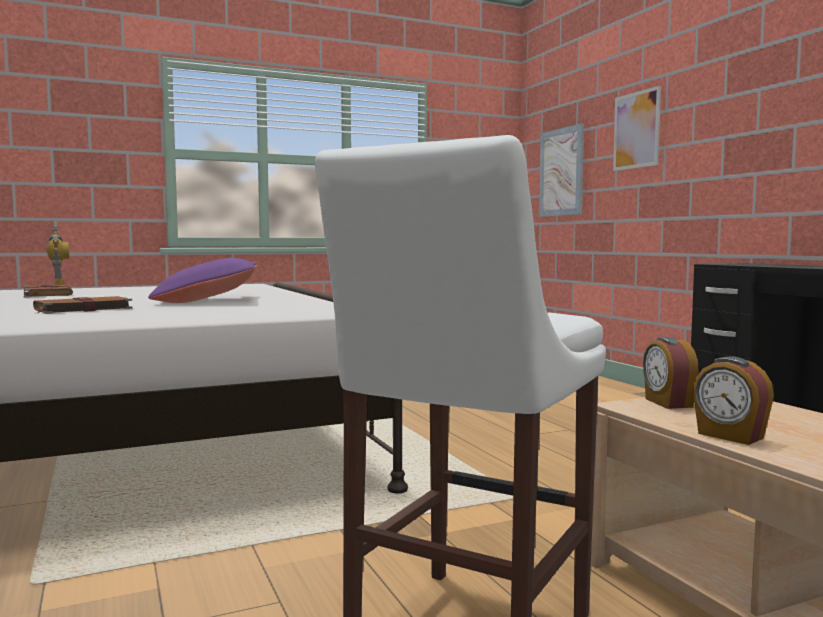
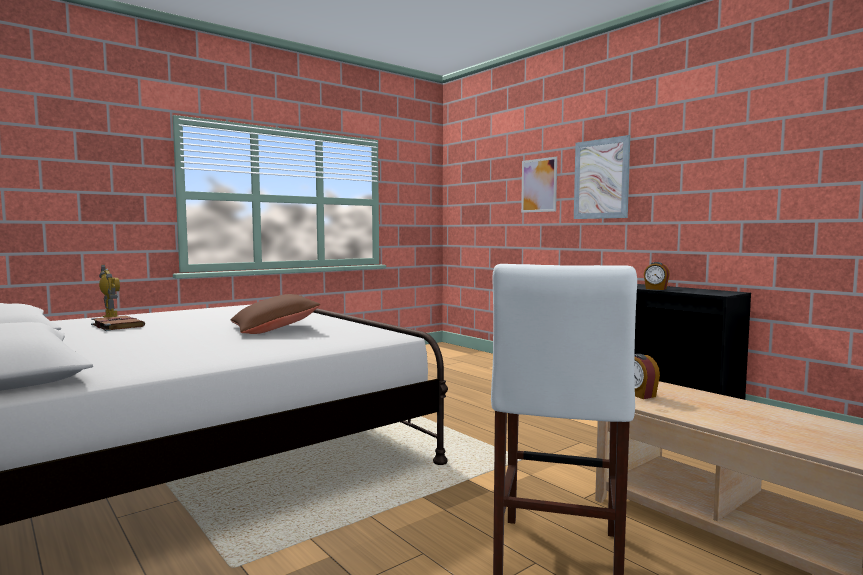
camera: 15 degrees left, 0 degrees up
(81, 309) = (194, 345): brown book -> none
(207, 300) = (274, 328): purple pillow -> brown pillow
(561, 172) = (478, 209): picture -> picture (601, 179)
(729, 436) = (694, 417): alarm clock -> alarm clock (655, 289)

